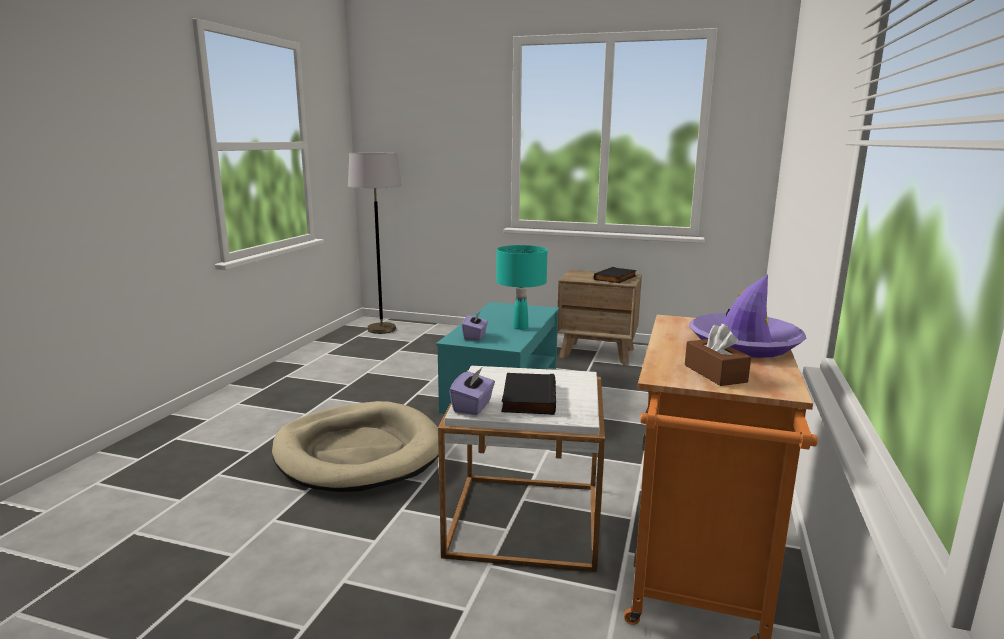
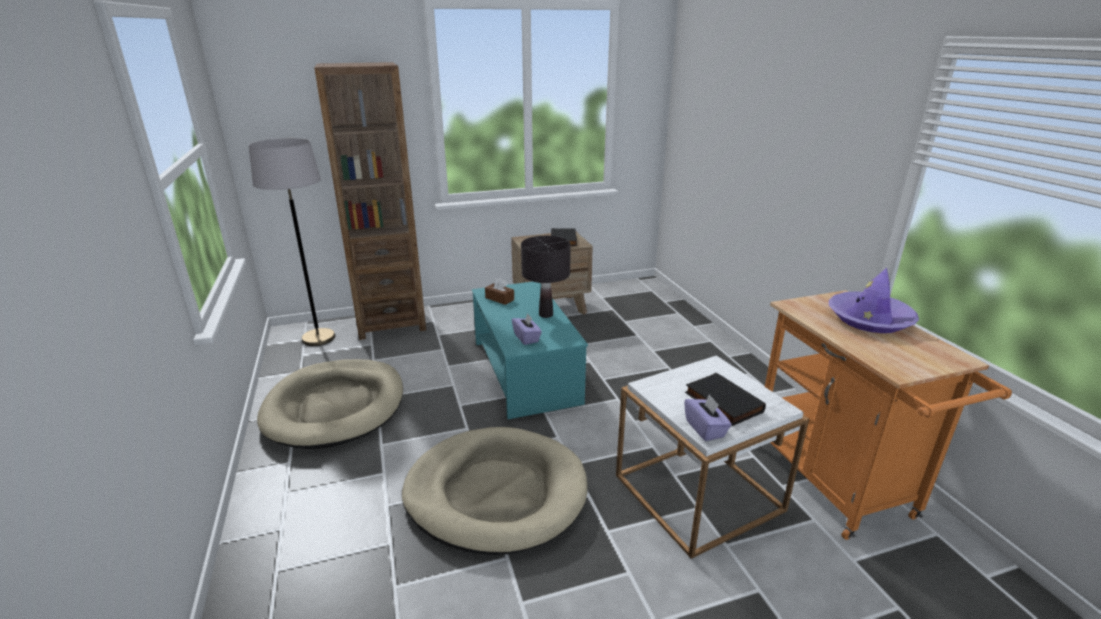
camera: 35 degrees left, 10 degrees up
(333, 369) = (335, 407): none -> beige dog bed
(445, 332) = (391, 323): none -> brown bookcase
(520, 327) = (546, 315): turquoise table lamp -> black table lamp
(715, 373) = (911, 357): brown tissue box -> brown tissue box (499, 299)

